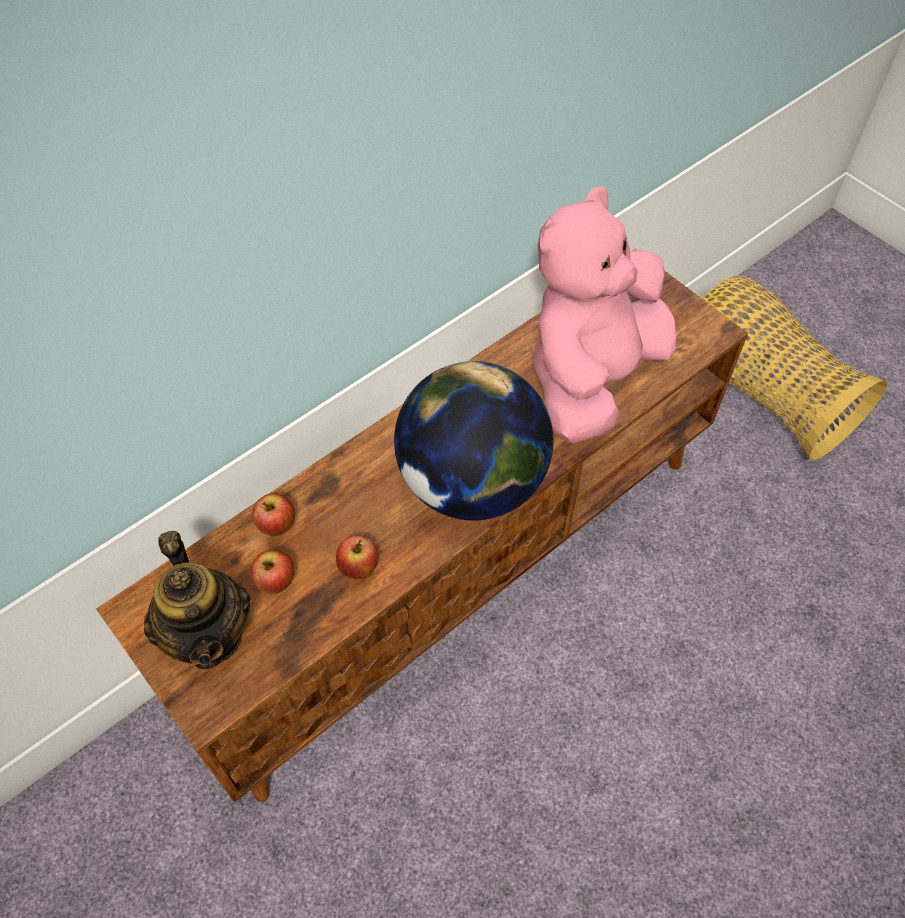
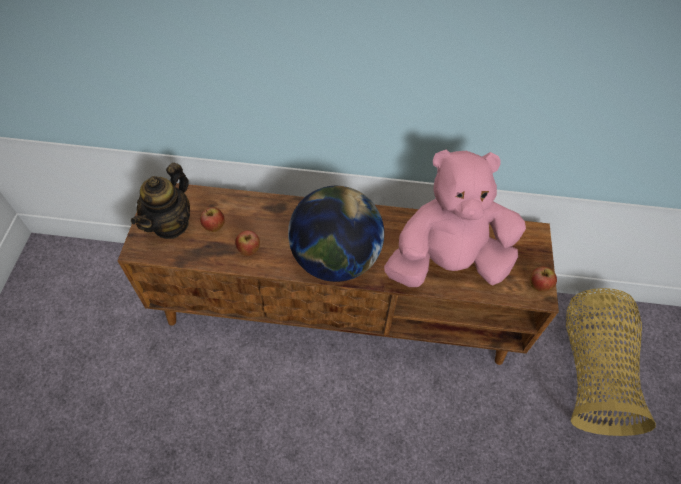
camera: 45 degrees right, 0 degrees up
(277, 527) = (241, 206): apple -> apple (538, 286)

